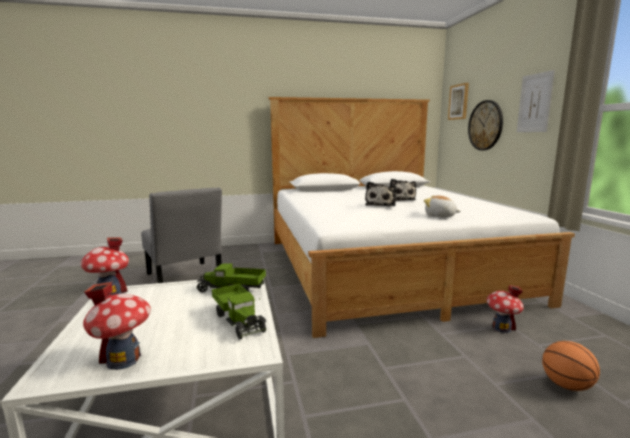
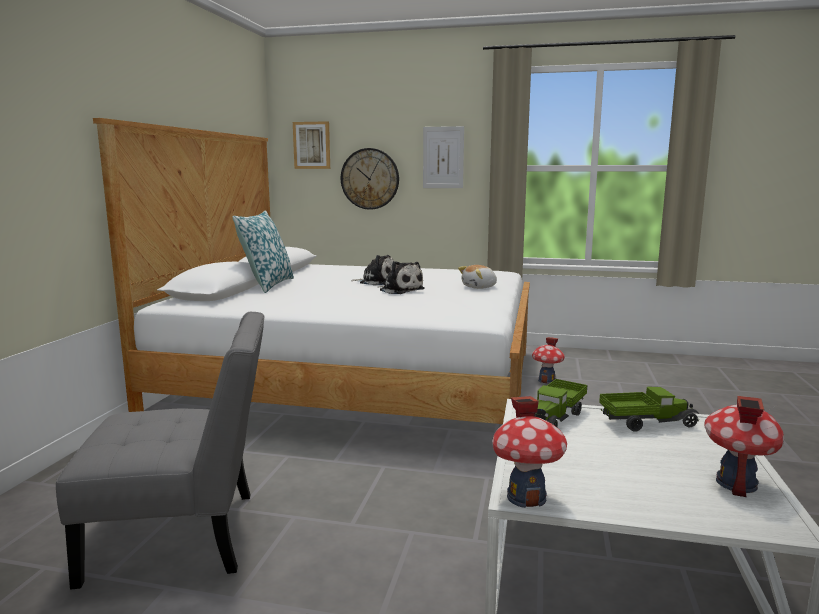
camera: 65 degrees left, 0 degrees up
(353, 190) = (267, 285): none -> pillow
(566, 385) = (636, 391): basketball -> none

